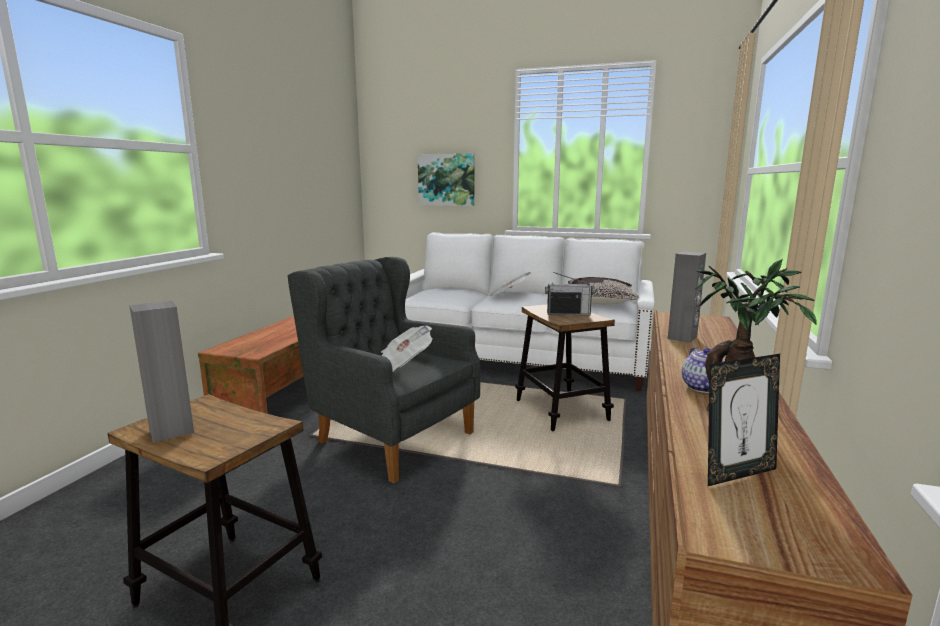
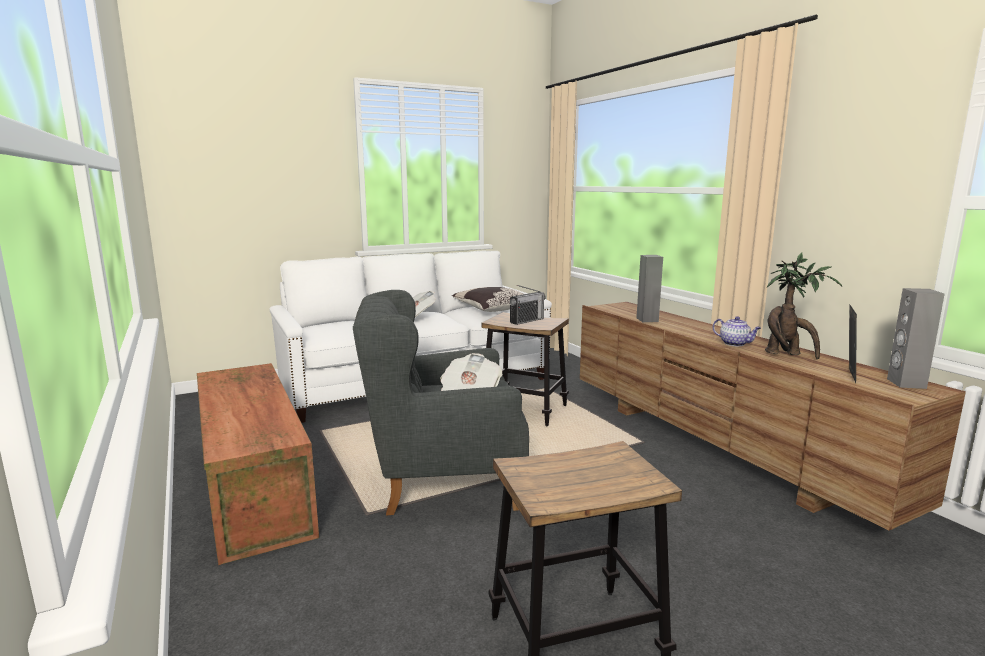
camera: 45 degrees left, 0 degrees up
(171, 431) = (568, 488): grey speaker -> grey speaker (905, 383)
(446, 180) = (279, 197): picture -> none

